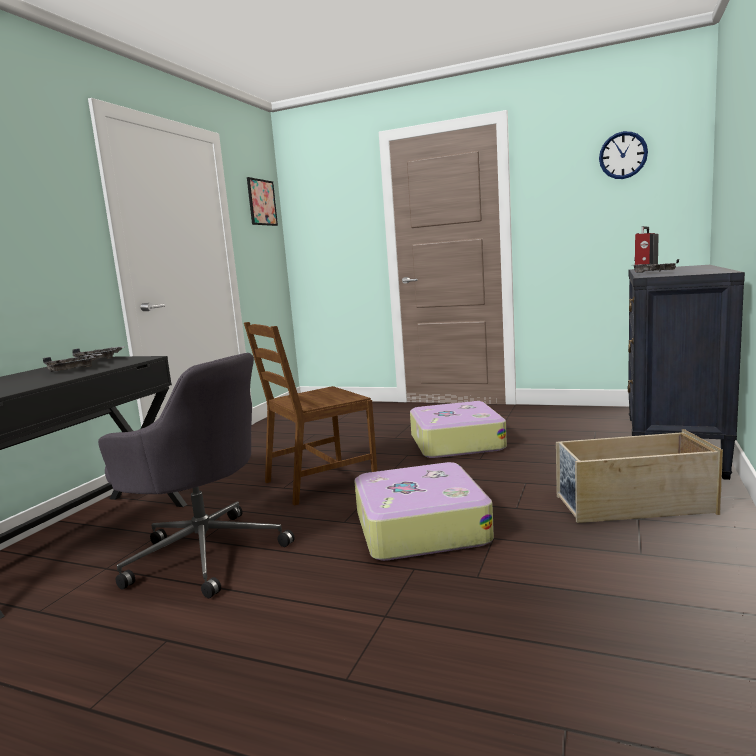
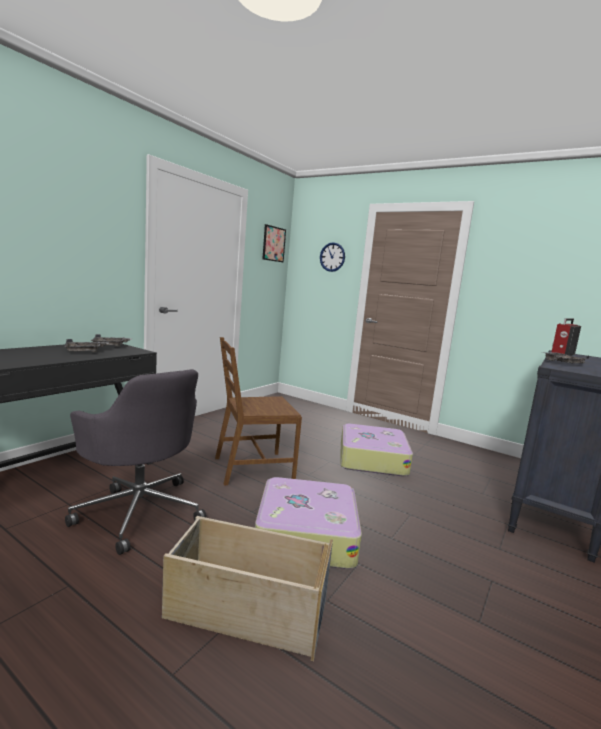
camera: 10 degrees right, 0 degrees up
(623, 155) = (566, 253): wall clock -> wall clock (332, 257)
(632, 505) = (492, 564): beige storage box -> beige storage box (246, 610)

